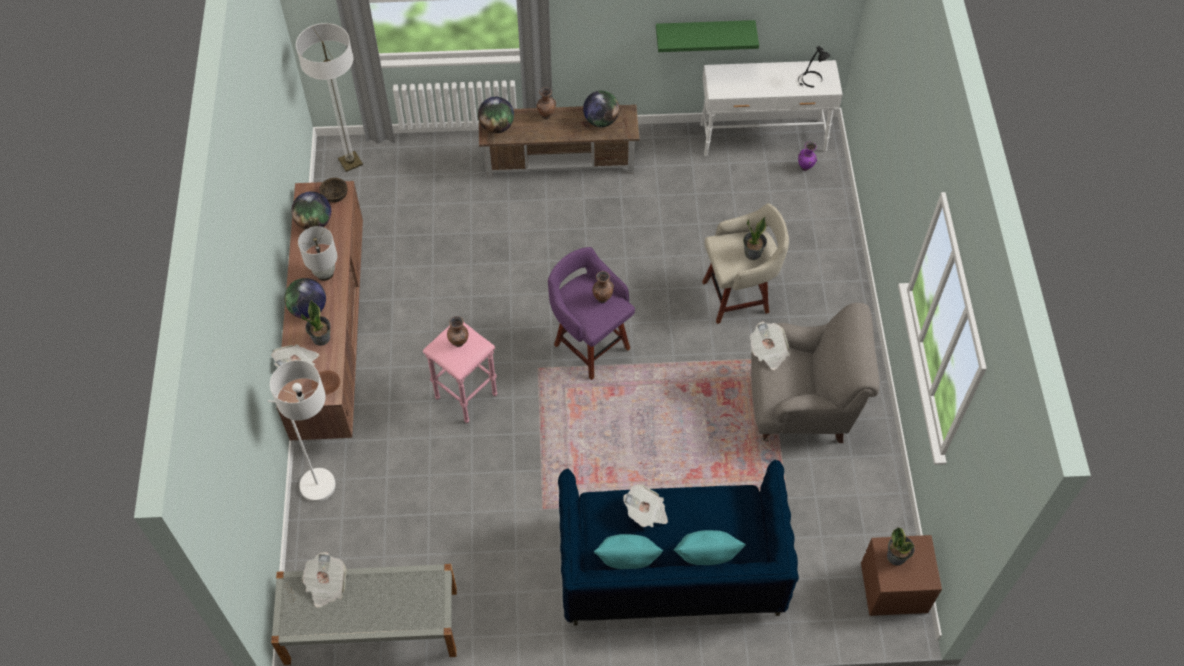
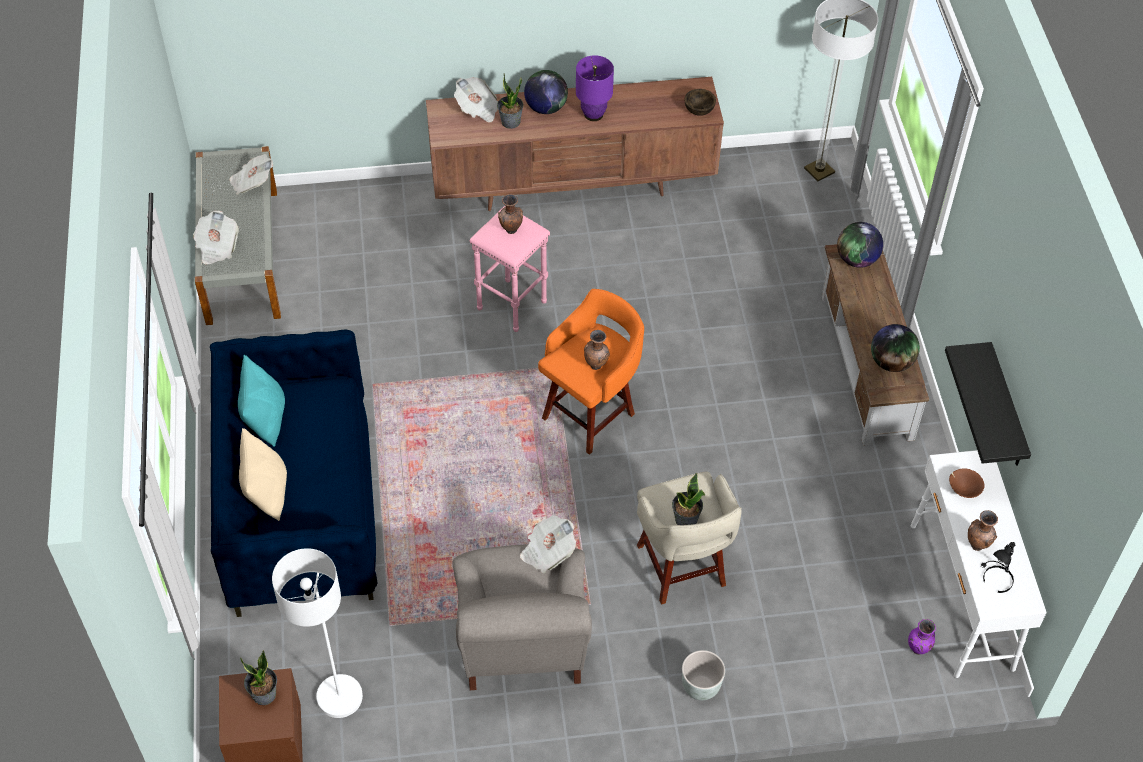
camera: 85 degrees right, 5 degrees down
(314, 222) = (660, 98): globe -> none
(325, 273) = (593, 114): white table lamp -> purple table lamp
(327, 388) = (450, 133): brown bowl -> brown bowl (963, 489)
(328, 487) = (395, 204): white floor lamp -> white floor lamp (337, 710)
(546, 115) = (886, 306): brown vase -> brown vase (978, 545)
(589, 344) = (591, 414): purple stool -> orange stool
(646, 512) = (321, 431): newspaper -> newspaper (217, 247)
(704, 32) = (1006, 409): green shelf -> black shelf
(705, 557) = (266, 491): turquoise pillow -> beige pillow
(837, 295) = (701, 687): none -> grey planter

